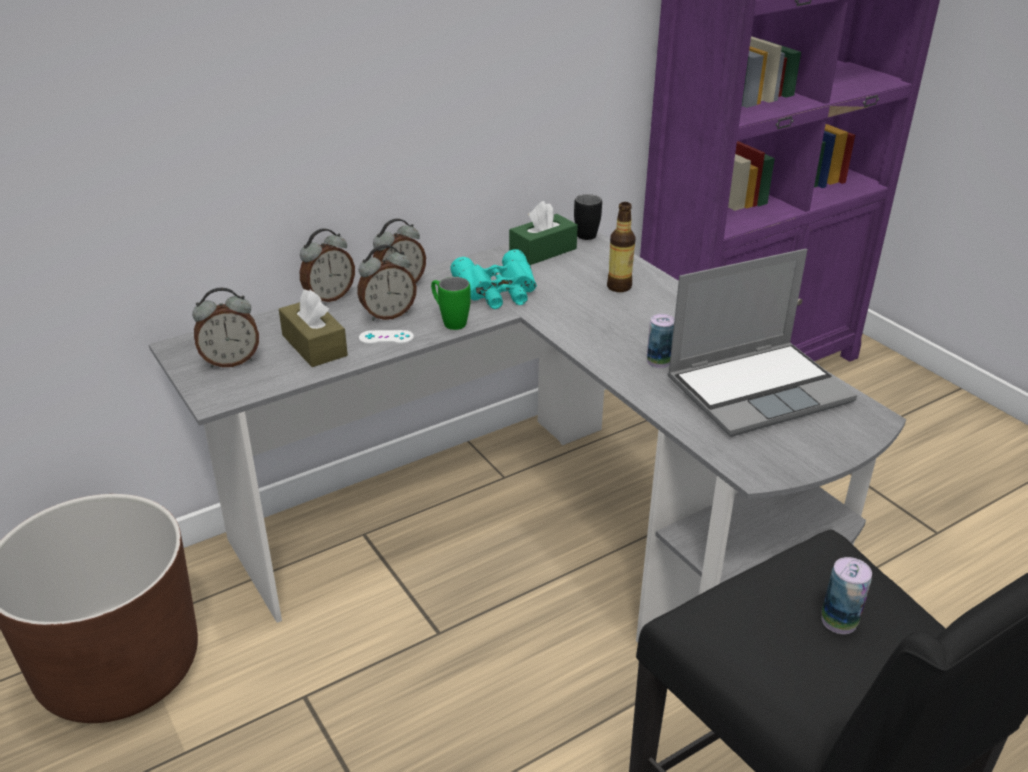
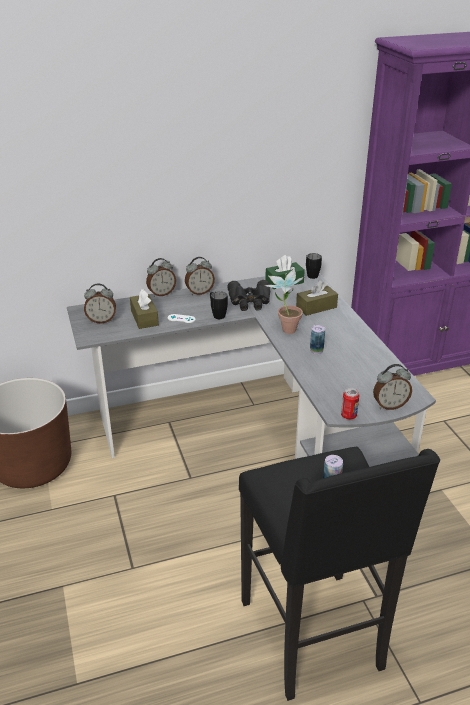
camera: 15 degrees right, 0 degrees up
(388, 314) = (187, 306): alarm clock -> alarm clock (389, 405)
(449, 321) = (217, 314): green mug -> black mug
(498, 291) = (250, 301): turquoise binoculars -> black binoculars
(582, 331) = (284, 329): none -> potted plant
(619, 287) = (316, 307): bottle -> brown tissue box
(759, 389) = (363, 372): laptop -> none
(778, 472) = (348, 416): none -> can

